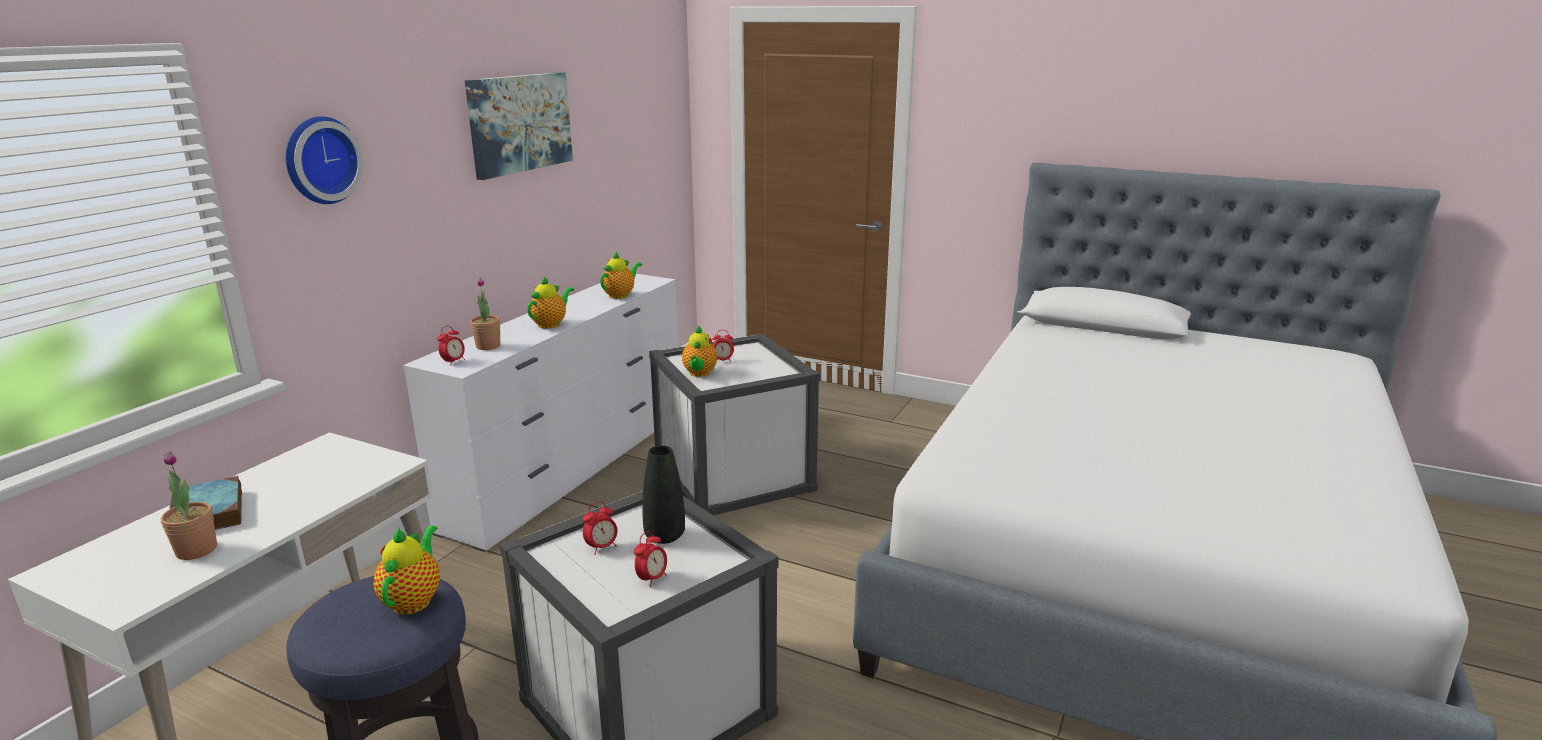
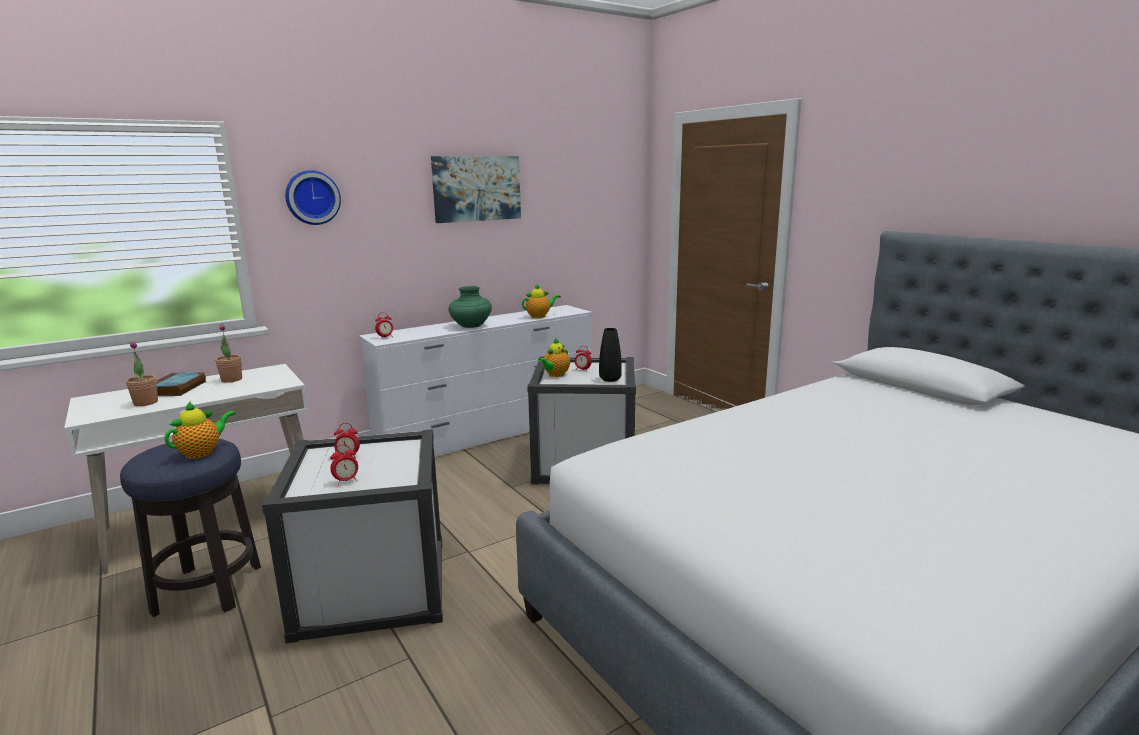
camera: 30 degrees right, 5 degrees down
(488, 346) = (417, 332): potted plant -> potted plant (231, 379)
(551, 324) = (471, 326): teapot -> green vase
(664, 536) = (390, 460): black vase -> black vase (610, 379)

